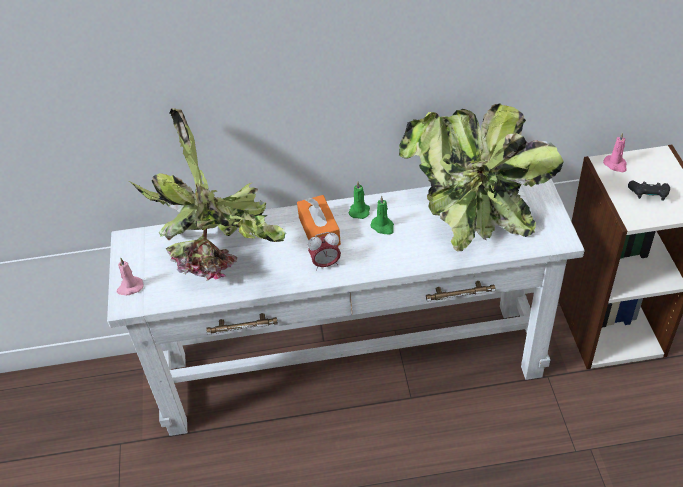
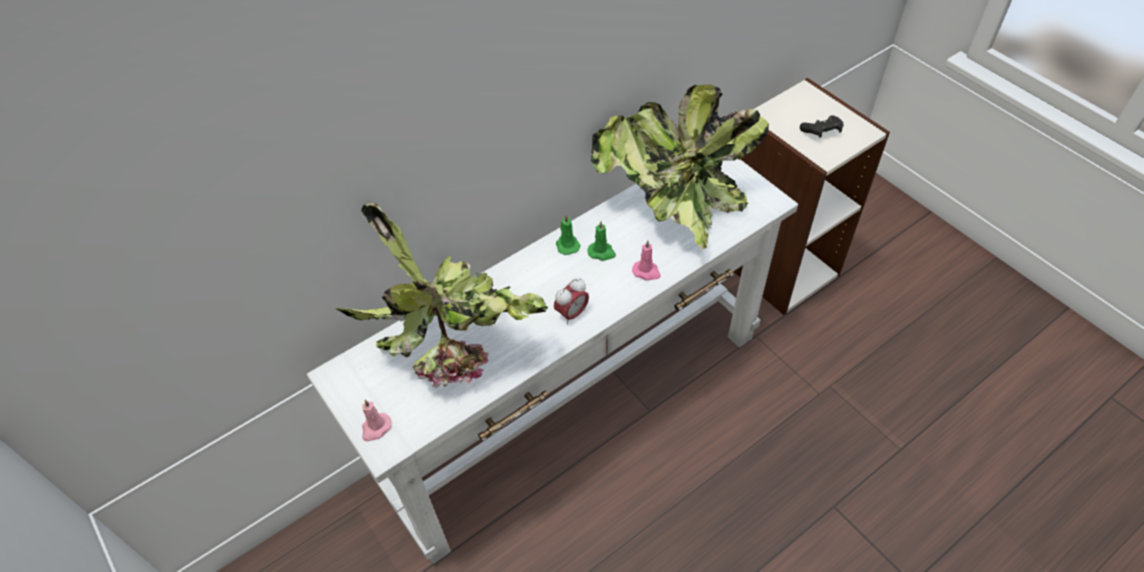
camera: 30 degrees left, 5 degrees up
(319, 231) = (541, 282): orange tissue box -> none
(615, 165) = (775, 113): pink candle -> pink candle (647, 272)

